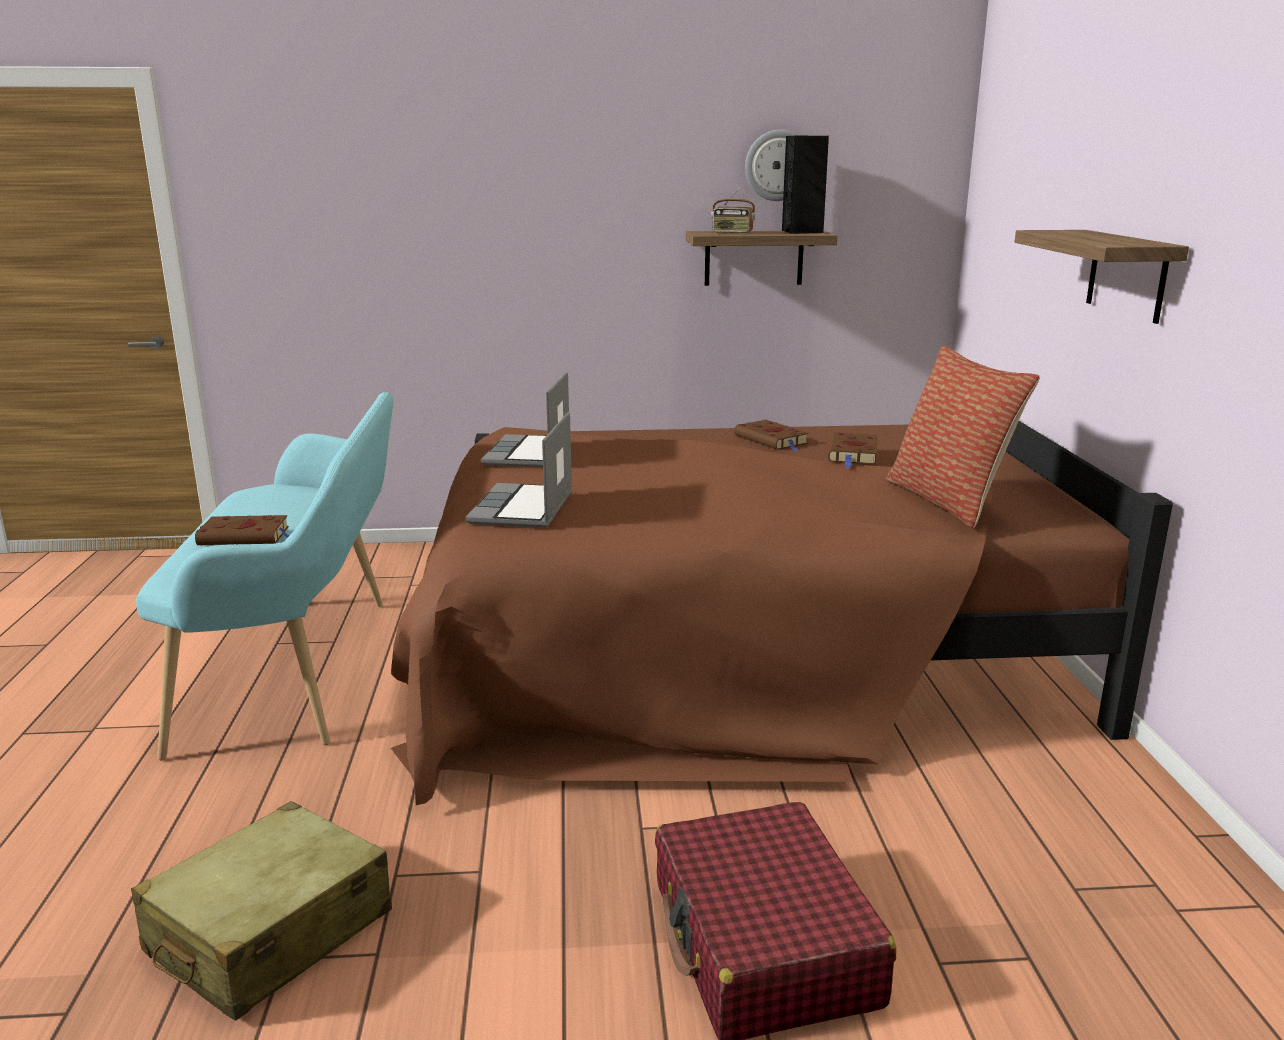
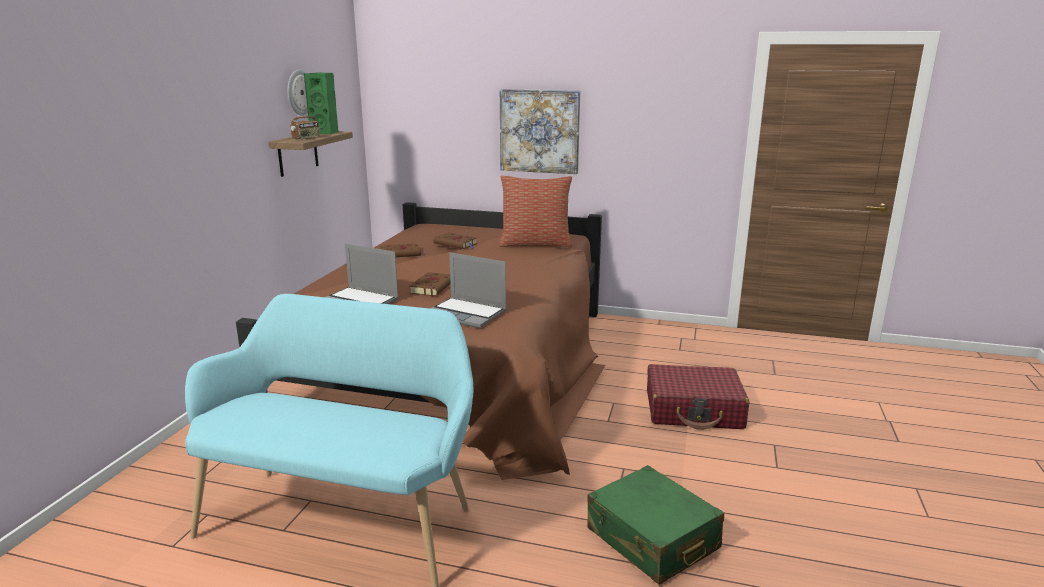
camera: 70 degrees left, 0 degrees up
(246, 536) = (335, 426): brown book -> brown book (432, 287)
(269, 933) = (652, 539): beige suitcase -> green suitcase
(802, 232) = (326, 132): black speaker -> green speaker
(1127, 275) = (539, 131): shelf -> picture

